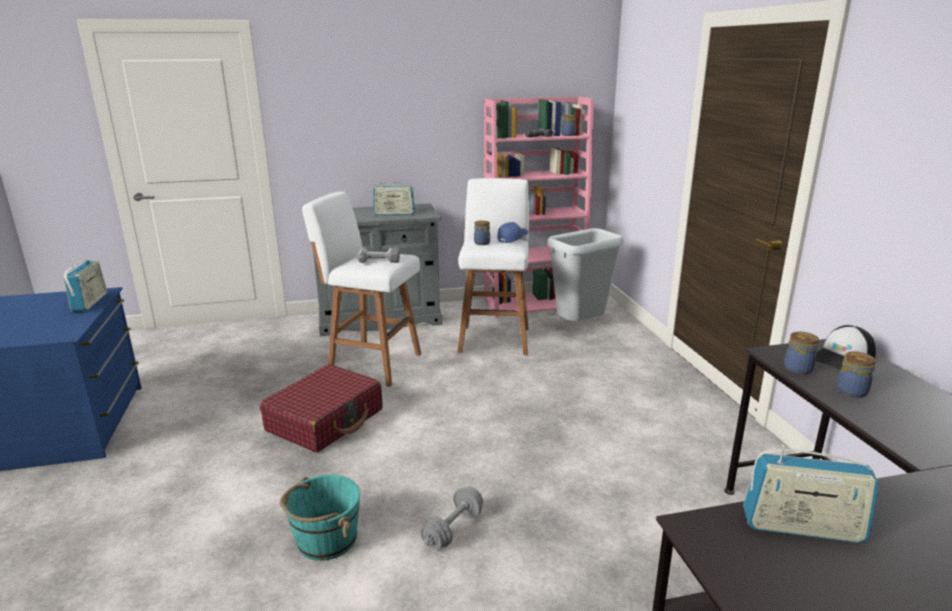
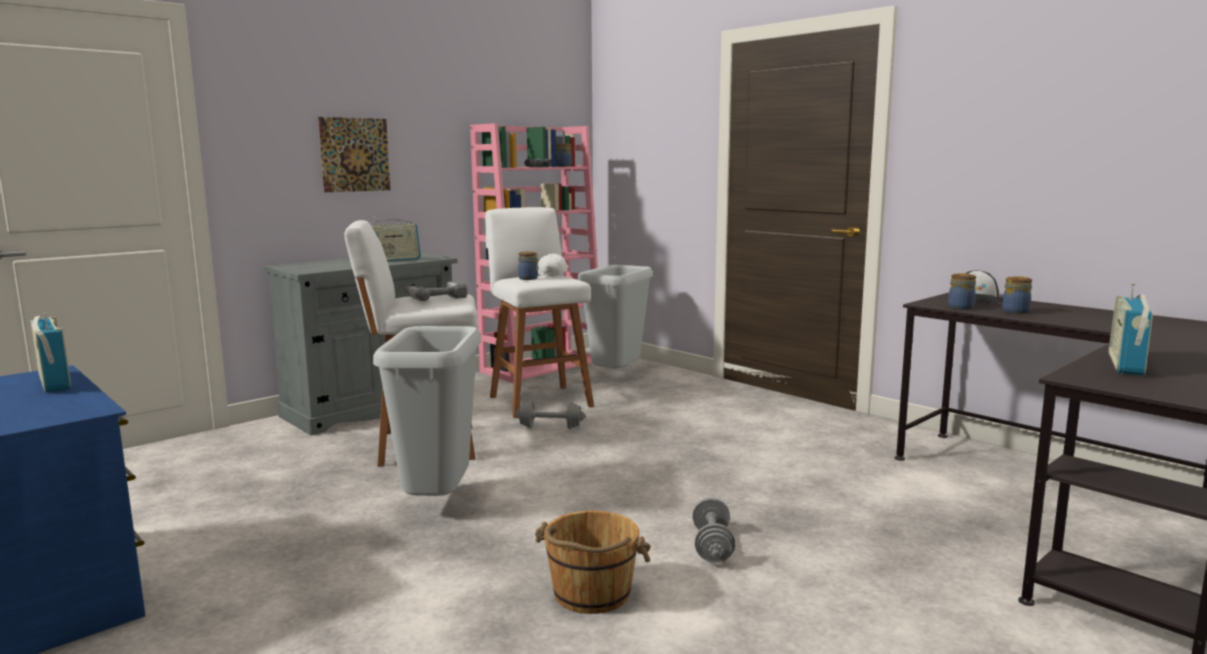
camera: 30 degrees left, 10 degrees down
(325, 420) = (436, 503): red suitcase -> grey trash can
(325, 540) = (591, 594): turquoise bucket -> brown bucket
(381, 126) = (355, 154): none -> picture
(472, 369) = (550, 427): none -> grey dumbbell
(512, 239) = (553, 273): blue cap -> white cap
(802, 527) = (1126, 365): radio -> radio turned 135 degrees clockwise

